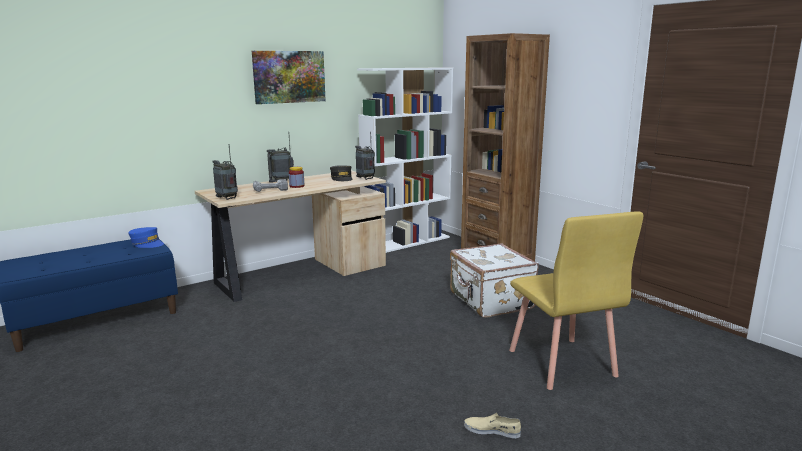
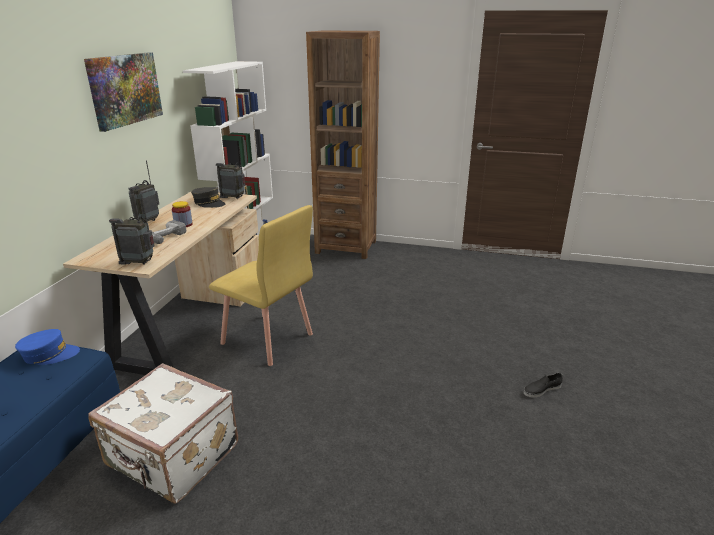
camera: 40 degrees left, 10 degrees up
(490, 301) = (394, 286): white suitcase -> white suitcase (172, 457)
(492, 430) = (541, 389): beige shoe -> black shoe
(561, 363) = (505, 319): yellow chair -> yellow chair (267, 339)

